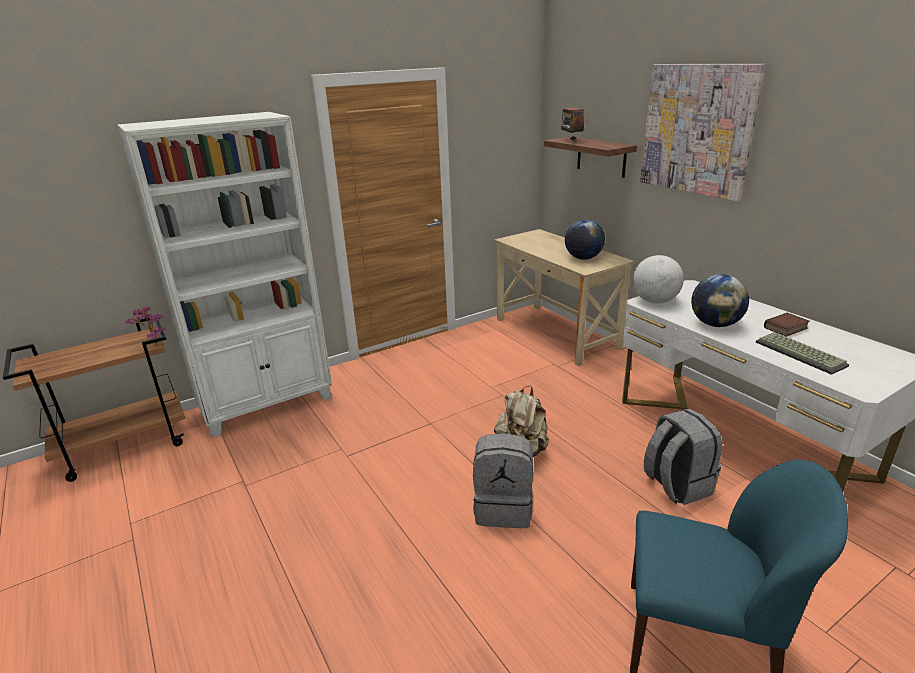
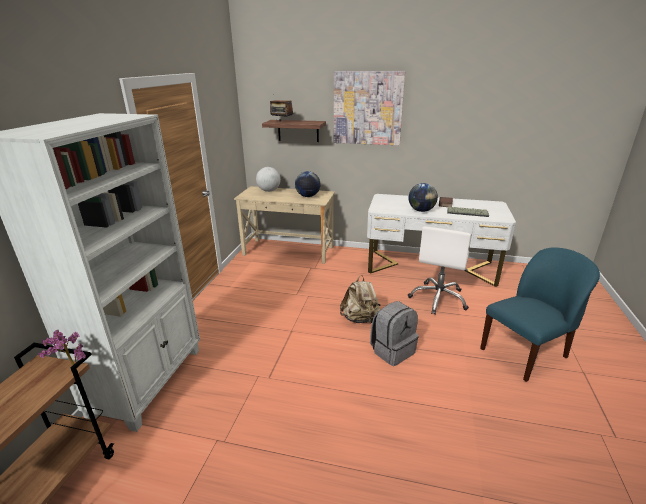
camera: 45 degrees left, 0 degrees up
(655, 301) = (380, 208): globe -> globe (269, 191)
(676, 485) = (438, 299): grey backpack -> white office chair

